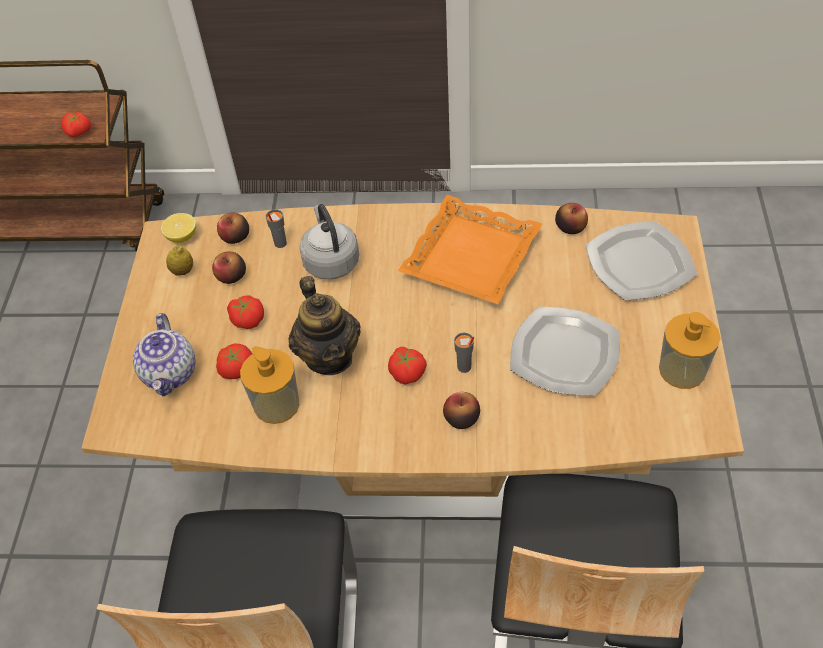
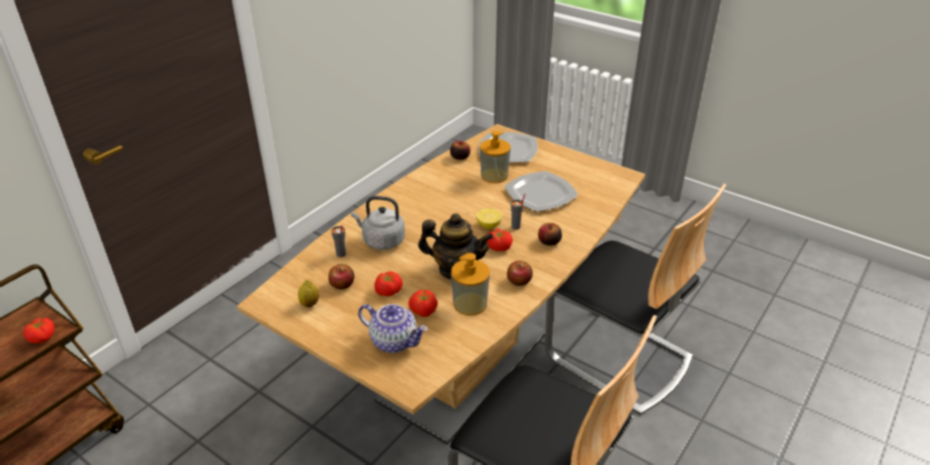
camera: 60 degrees left, 15 degrees down
(182, 237) = (277, 293): lemon -> lemon (489, 225)
(235, 237) = (310, 270): apple -> apple (519, 281)
(470, 256) = (441, 193): orange tray -> none
(682, 370) = (585, 168): soap dispenser -> soap dispenser (494, 176)

